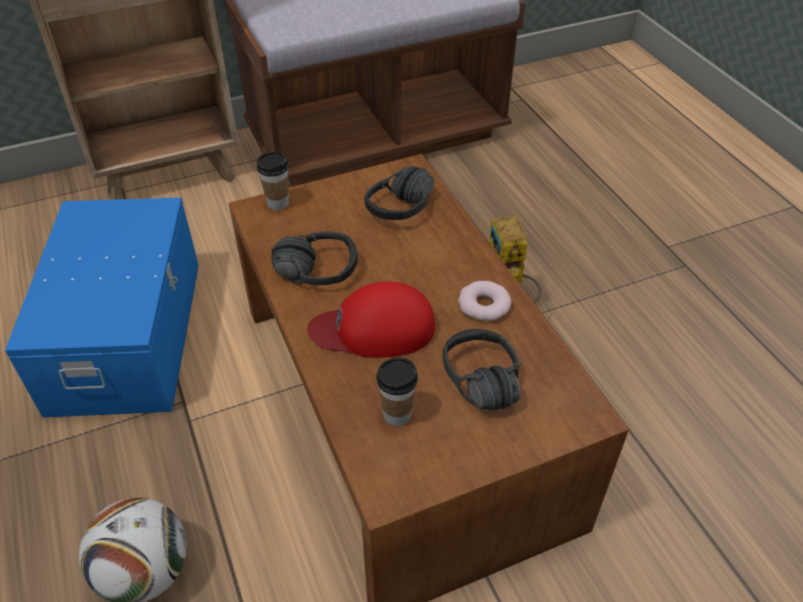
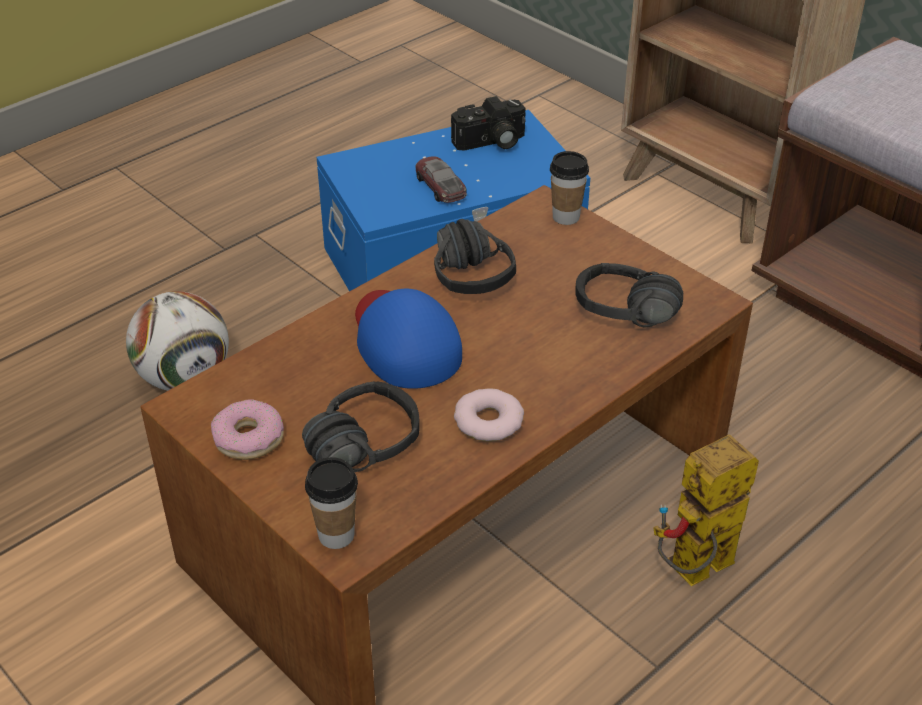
camera: 70 degrees right, 5 degrees down
(90, 234) = (491, 143): none -> camera
(123, 280) = (440, 186): none -> toy car
(374, 328) = (404, 341): red cap -> blue cap
(397, 414) = (287, 389): cup -> cup (336, 535)
(447, 453) = (249, 438): none -> donut

